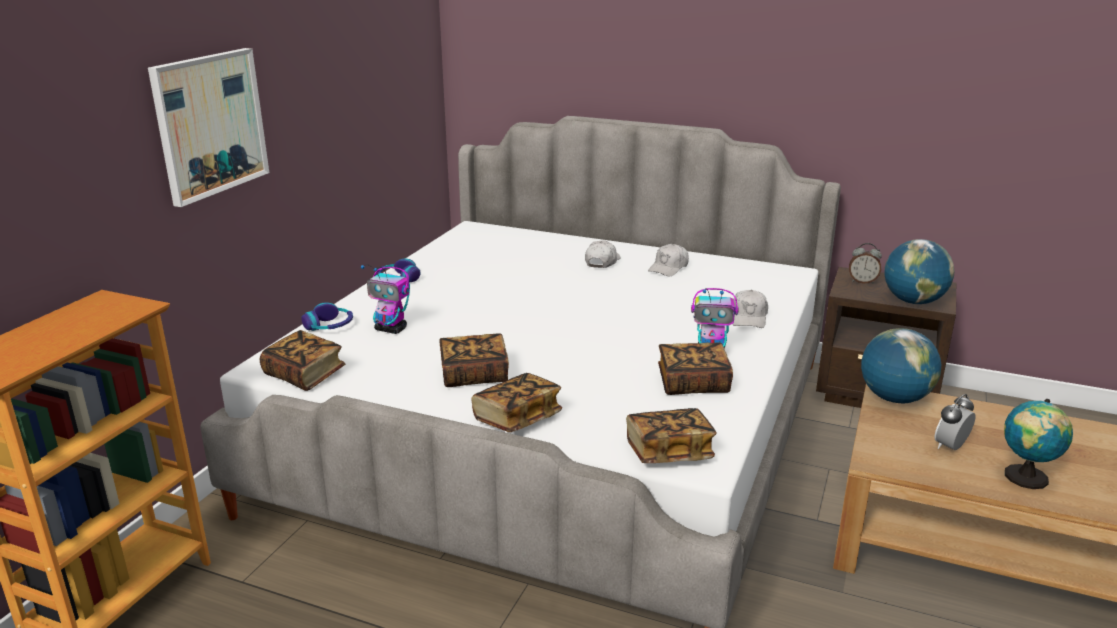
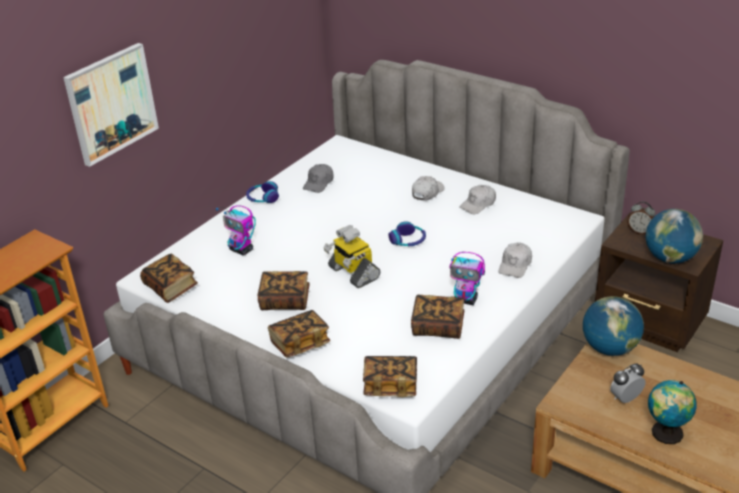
camera: 15 degrees right, 10 degrees up
(329, 326) = (200, 242): headphones -> headphones (408, 241)
(464, 262) = (319, 183): none -> grey cap
(551, 340) = (353, 273): none -> toy robot

